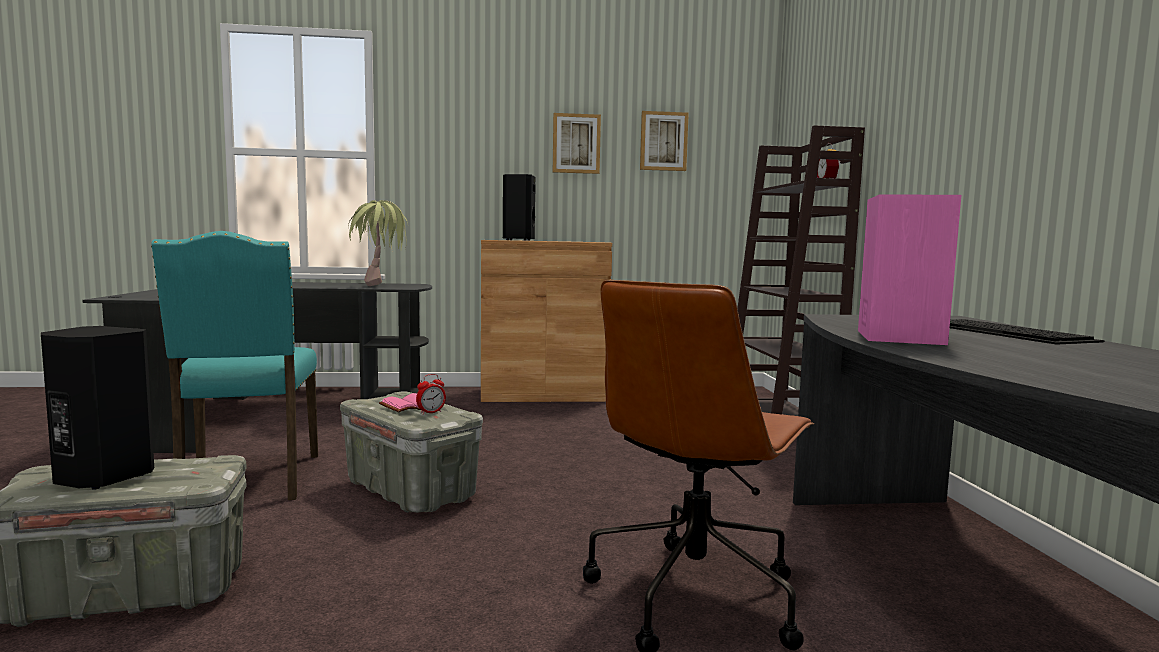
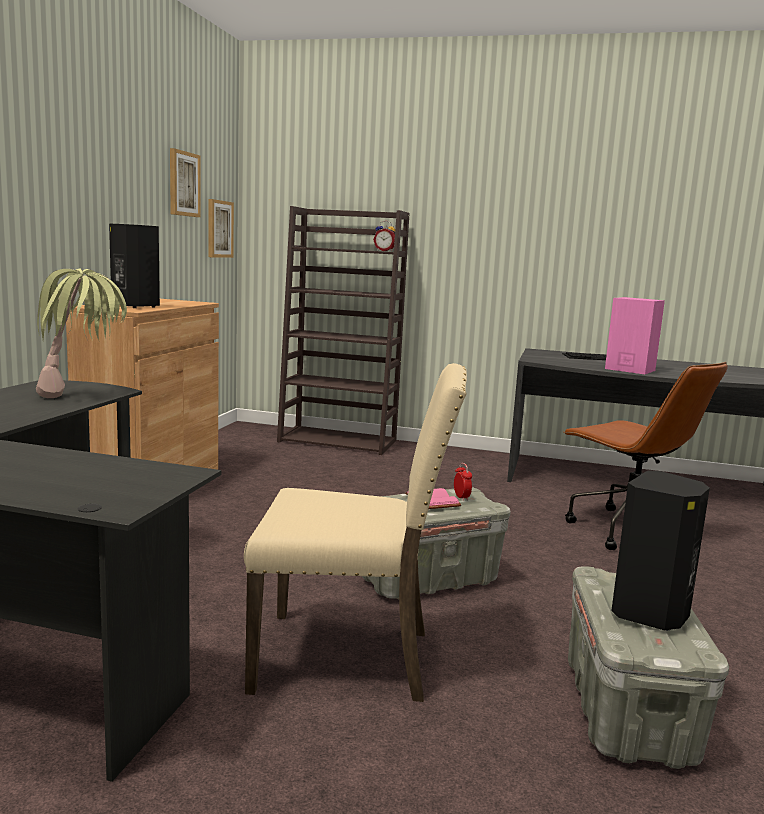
camera: 70 degrees left, 5 degrees up
(248, 481) = (348, 657): turquoise chair -> beige chair
(576, 143) = (127, 180): picture -> picture (219, 229)

